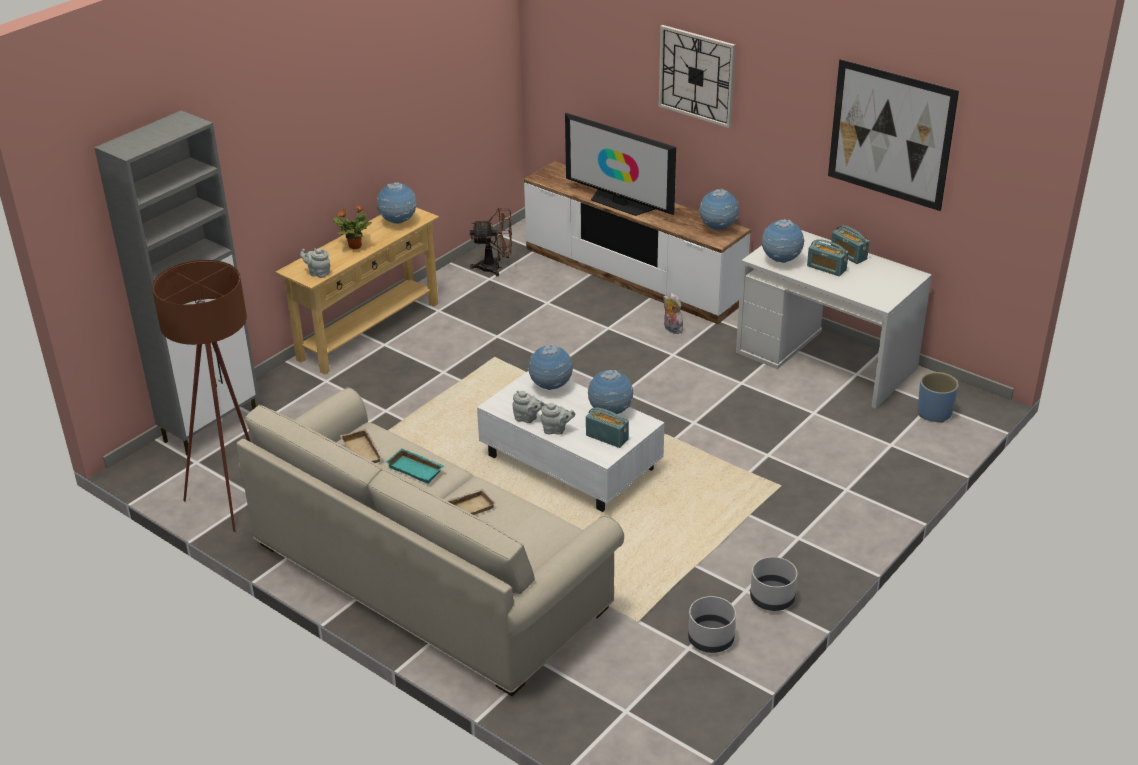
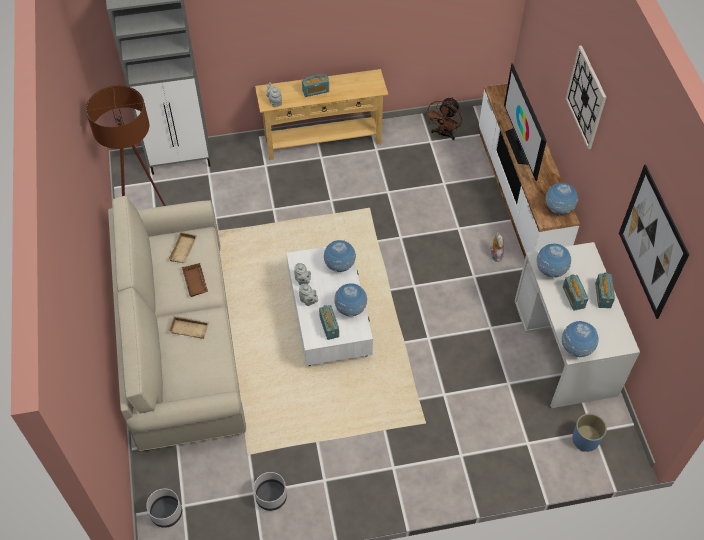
camera: 40 degrees right, 20 degrees up
(354, 246) = (315, 91): potted plant -> radio
(398, 222) = (359, 85): globe -> globe (576, 349)
(417, 469) = (196, 282): turquoise tray -> brown tray
(495, 267) = (443, 134): brown fan -> brown fan turned 75 degrees clockwise
(771, 598) = (331, 497): grey planter -> grey planter (166, 513)

